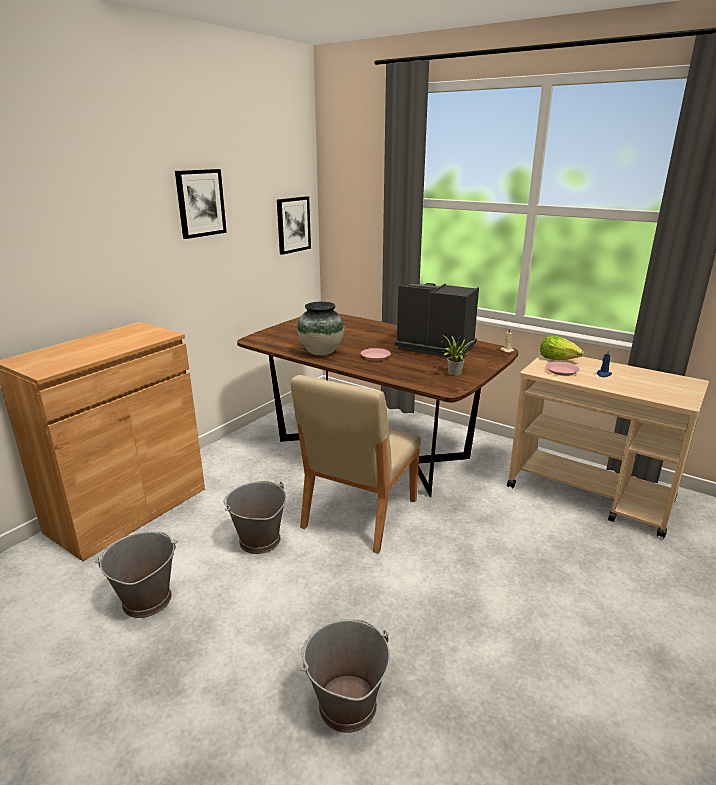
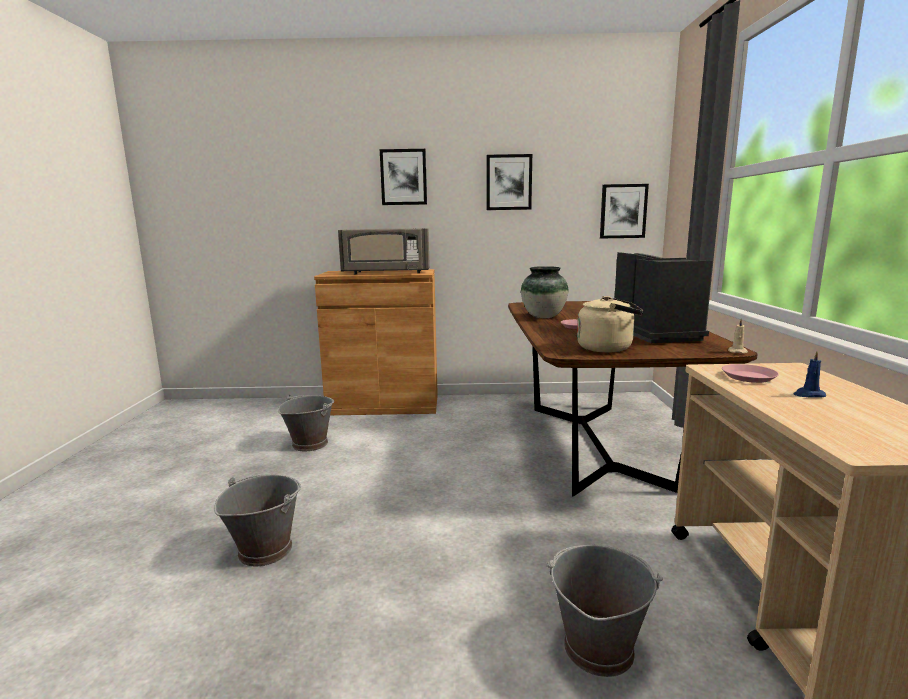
camera: 55 degrees right, 10 degrees down
(82, 205) = (403, 177): none -> picture
(115, 344) = (386, 272): none -> grey microwave
(259, 540) = (405, 451): grey bucket -> grey bucket (597, 647)
(359, 514) = (491, 473): beige chair -> none
(453, 373) = (608, 348): potted plant -> beige kettle
(558, 359) = (786, 370): lettuce -> none

